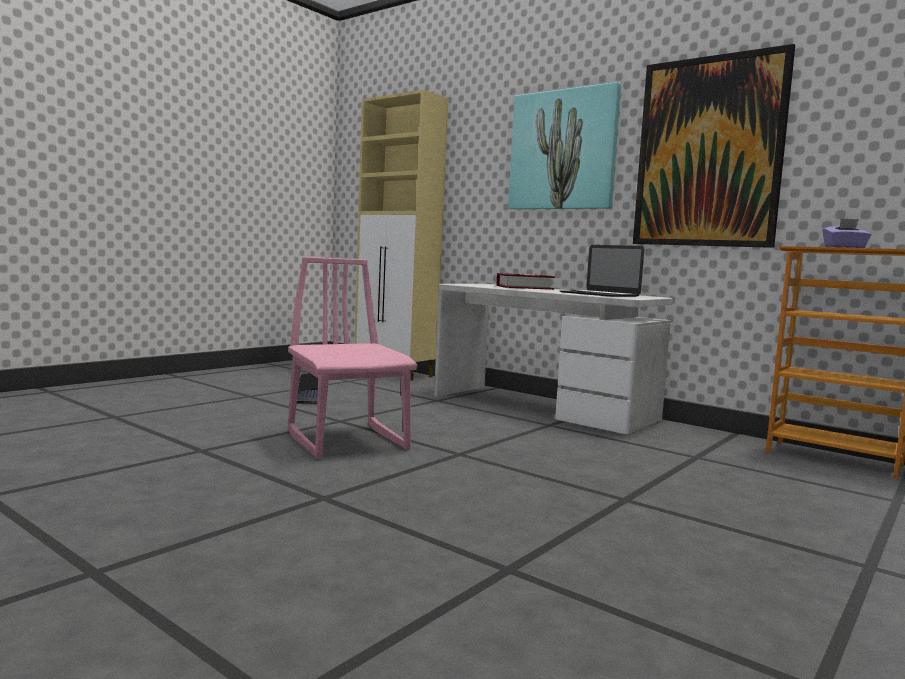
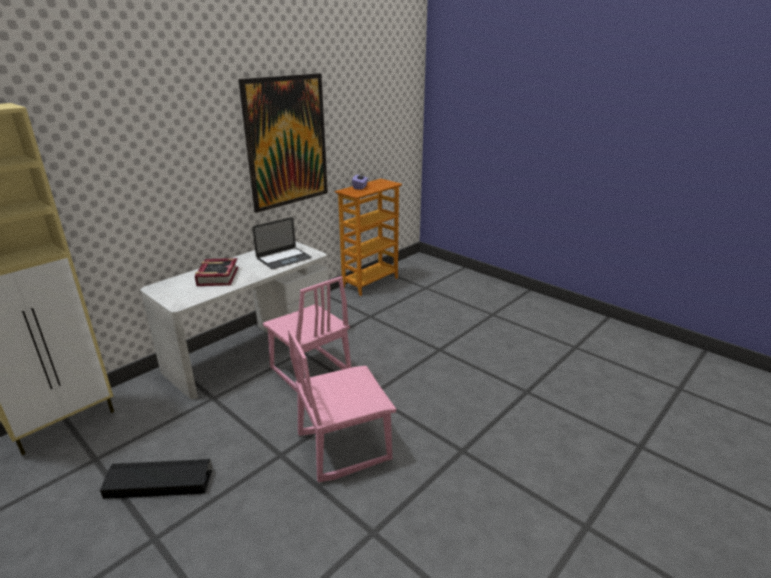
camera: 85 degrees left, 20 degrees up
(503, 428) = (310, 372): none -> pink chair
(563, 150) = (182, 151): picture -> none

